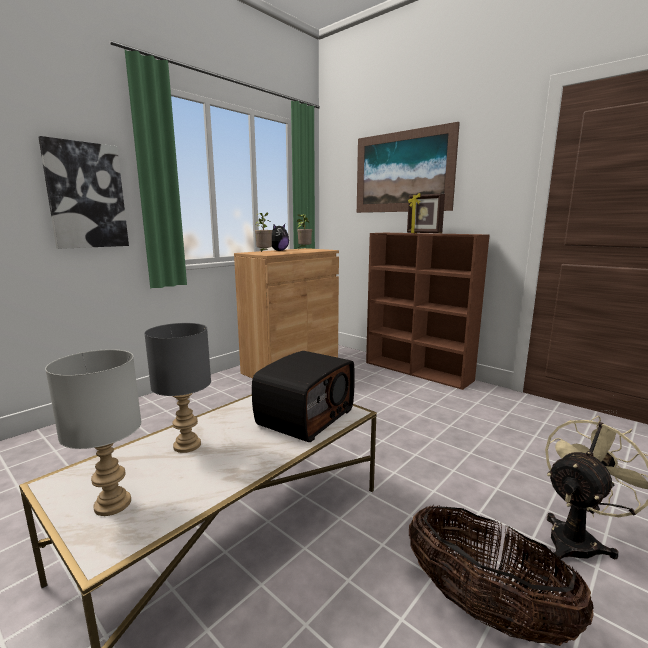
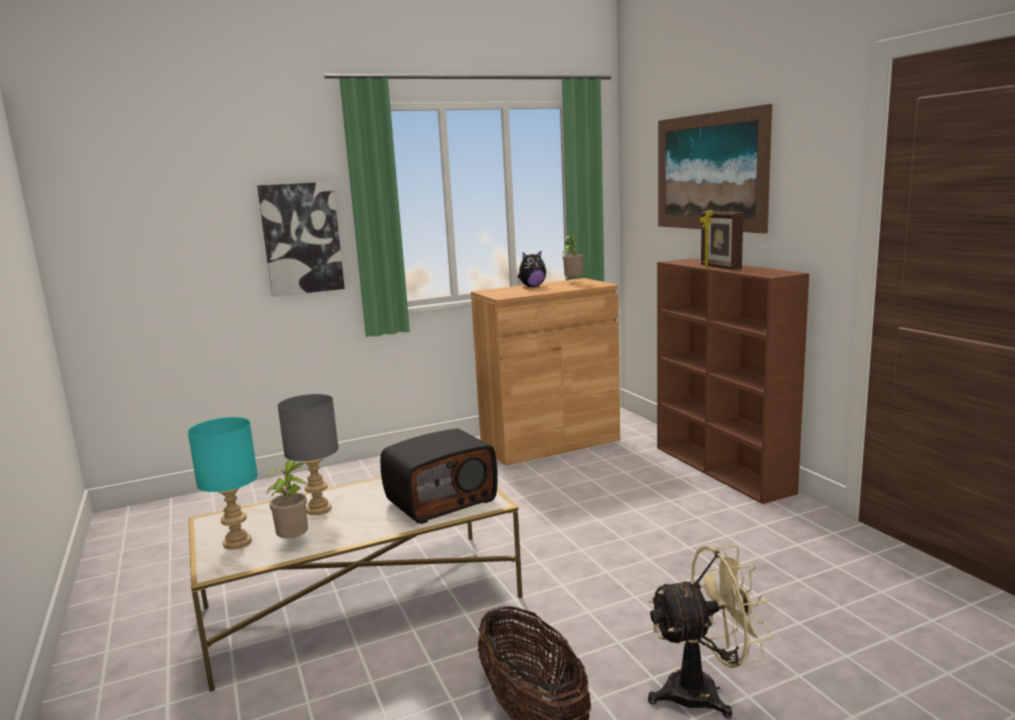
camera: 25 degrees right, 0 degrees up
(114, 504) = (238, 542): grey table lamp -> turquoise table lamp
(264, 253) = (502, 293): potted plant -> potted plant (295, 542)

